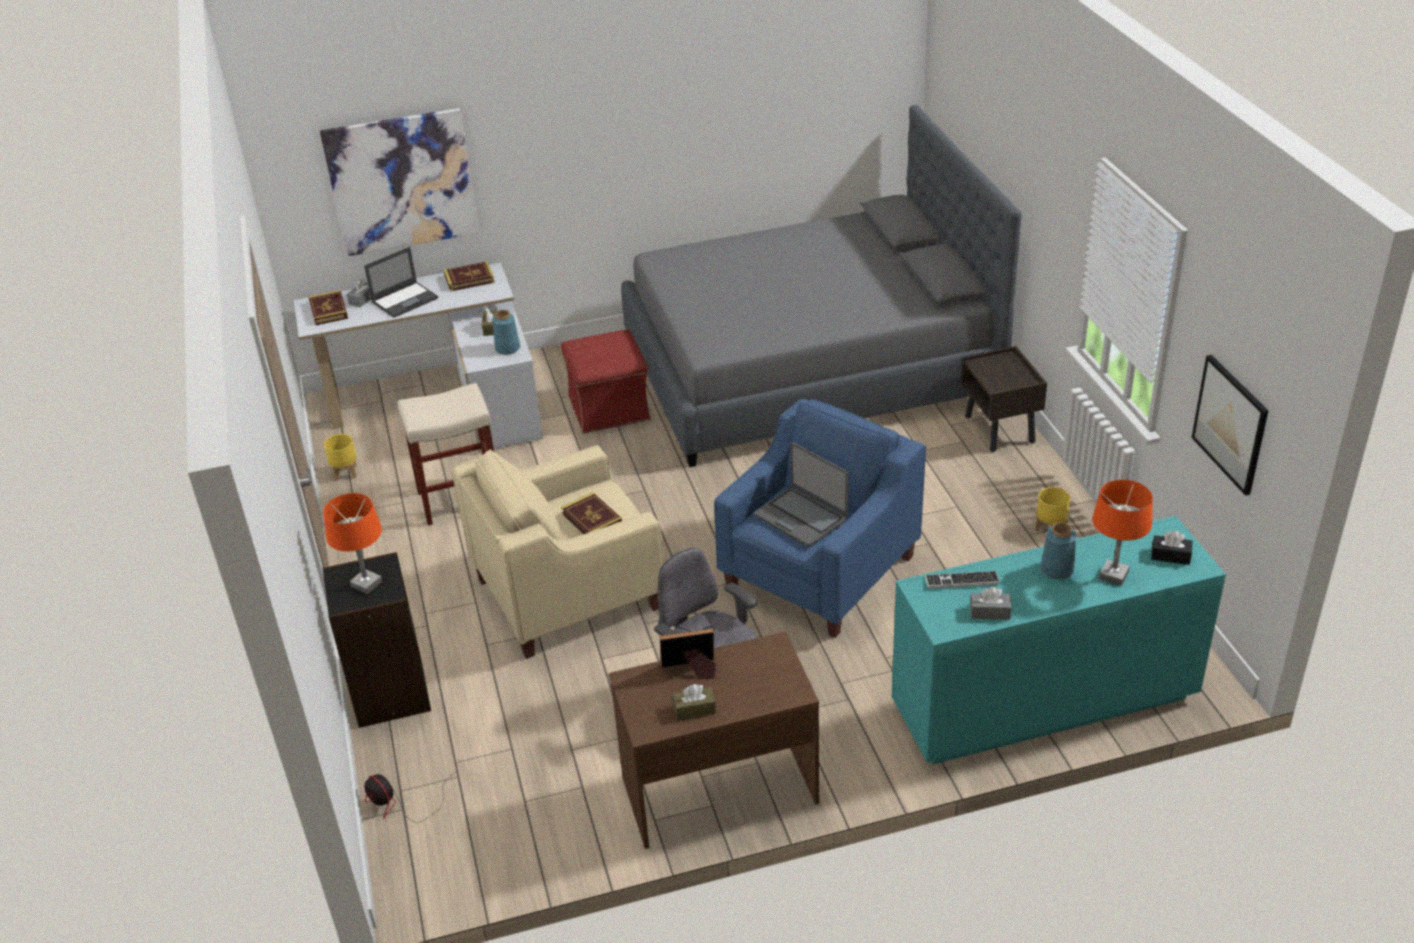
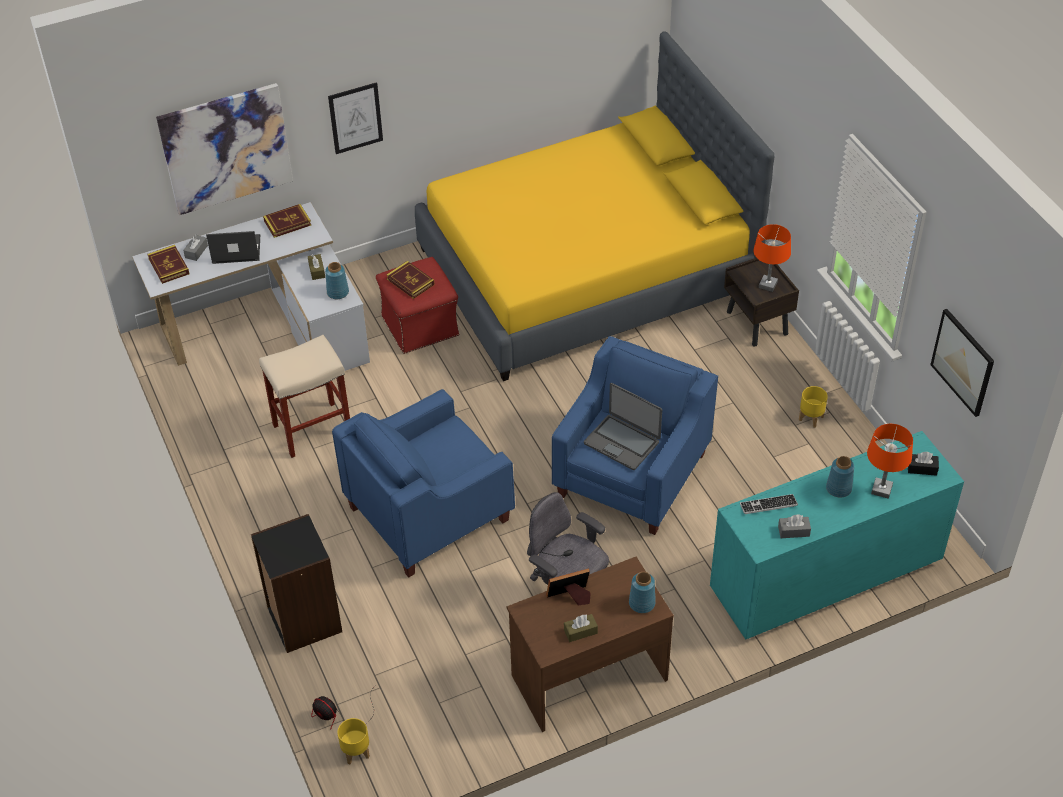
camera: 10 degrees left, 10 degrees up
(346, 473) = (203, 410): yellow planter -> yellow planter (356, 752)
(366, 584) = (292, 547): orange table lamp -> orange table lamp (768, 285)
(405, 300) = (235, 250): laptop -> laptop turned 135 degrees counterclockwise
(552, 165) = (355, 118): none -> picture
(568, 593) = (428, 513): beige armchair -> blue armchair
(592, 519) = (450, 458): book -> book (410, 282)
(780, 684) = (641, 603): none -> blue vase
(809, 368) = (586, 271): grey bed -> yellow bed

